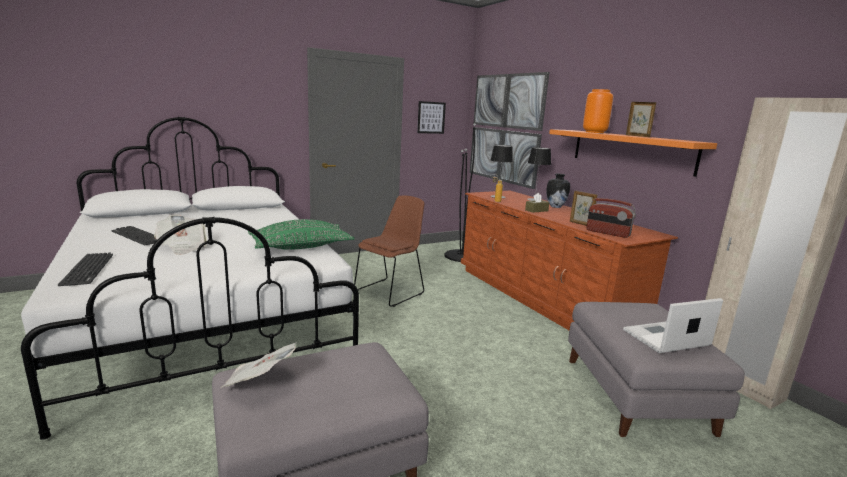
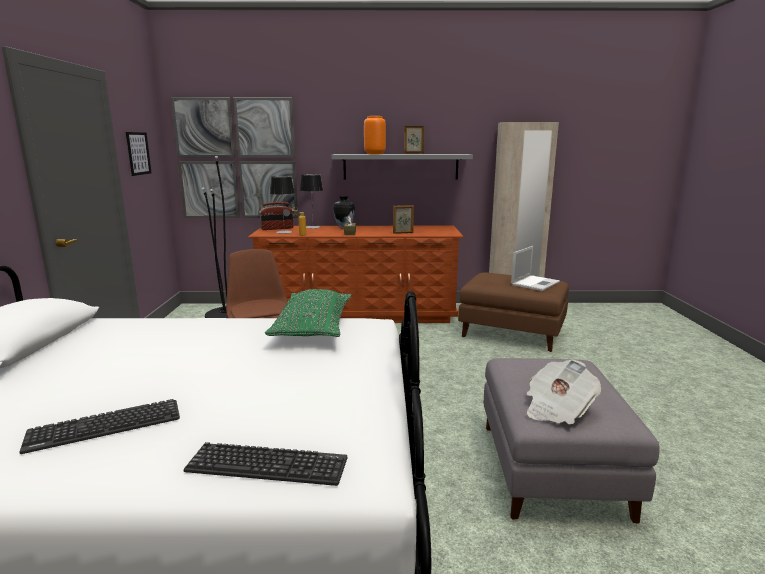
camera: 60 degrees left, 0 degrees up
(182, 247) = (227, 391): newspaper -> none
(607, 233) = (433, 233): radio -> radio (277, 228)
(631, 150) = (400, 166): orange shelf -> grey shelf
(637, 396) = (513, 333): grey ottoman -> brown ottoman
(664, 338) = (535, 283): laptop -> laptop turned 150 degrees counterclockwise

